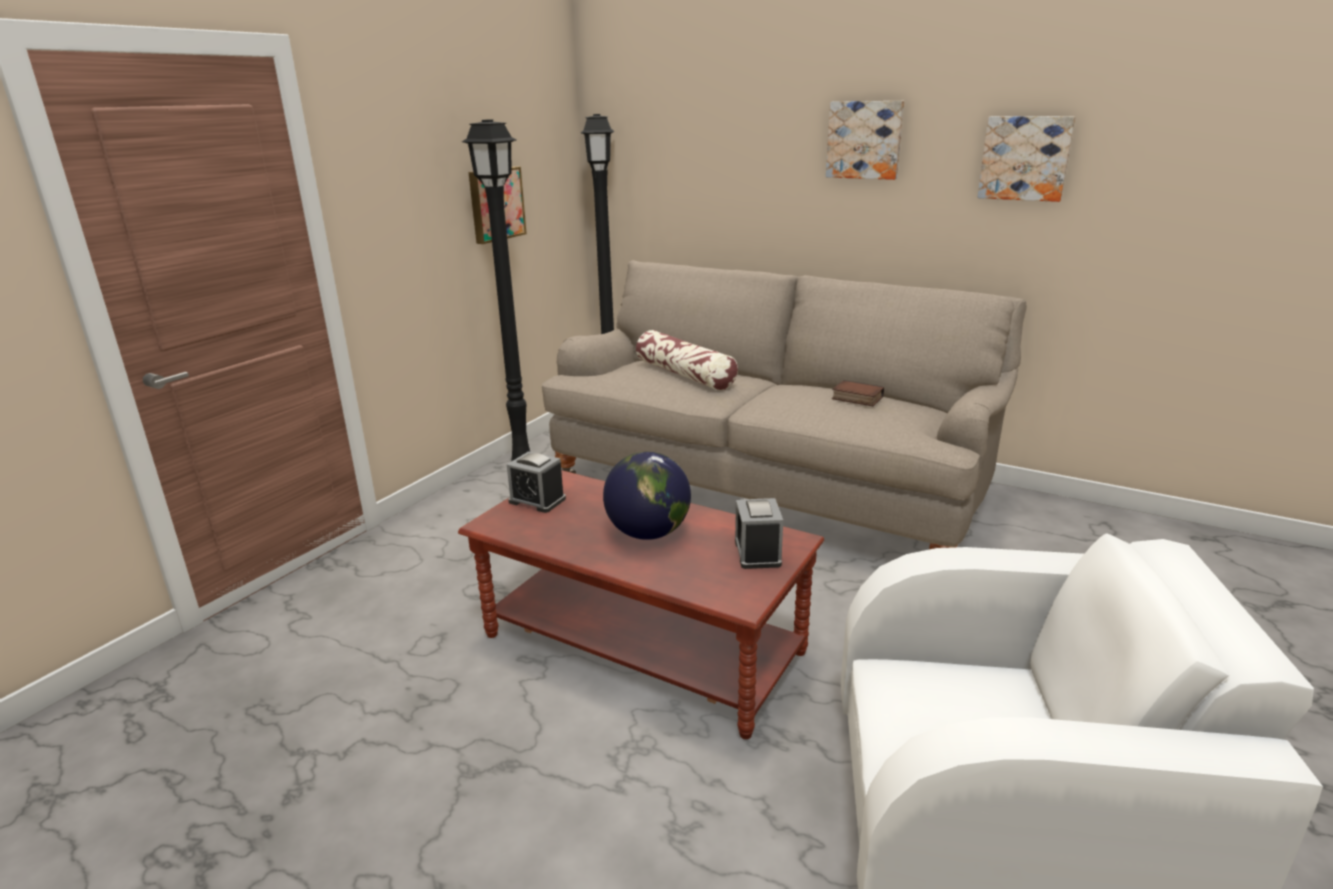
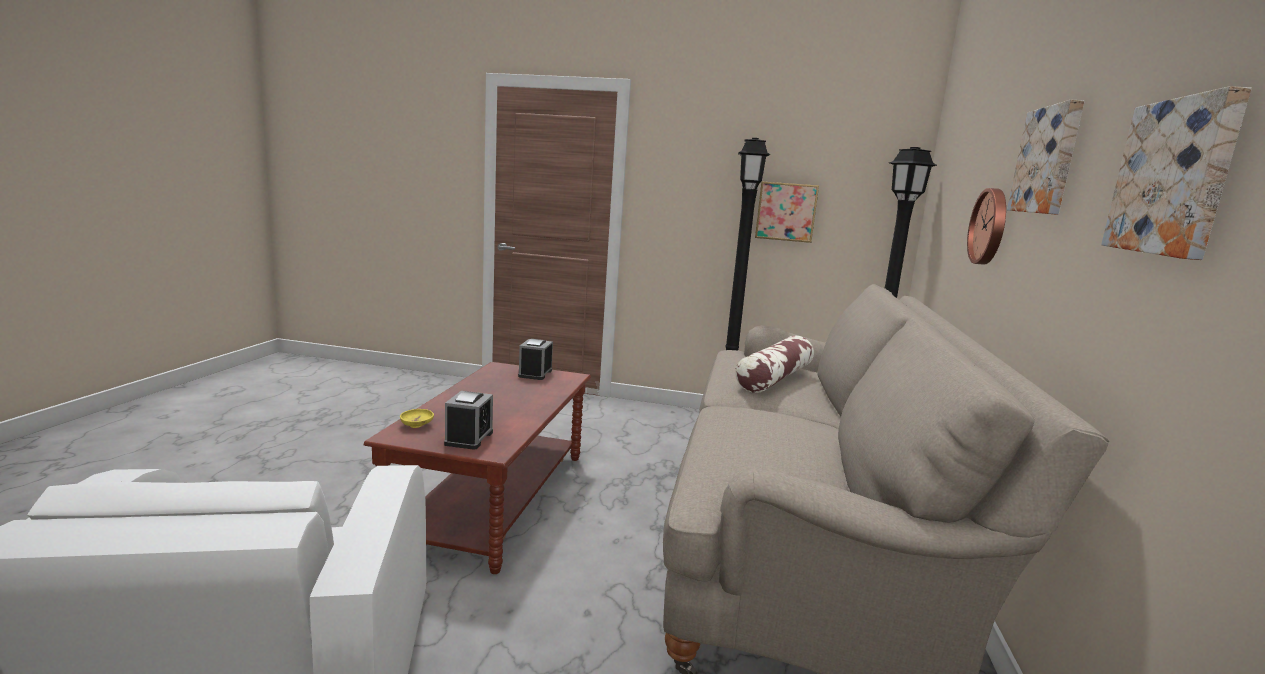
camera: 70 degrees right, 10 degrees down
(648, 533) = (495, 404): globe -> none
(713, 586) = (417, 425): none -> yellow bowl
(757, 553) = (469, 438): alarm clock -> alarm clock turned 120 degrees clockwise
(778, 189) = (990, 227): none -> wall clock
(856, 398) = (790, 444): book -> none

